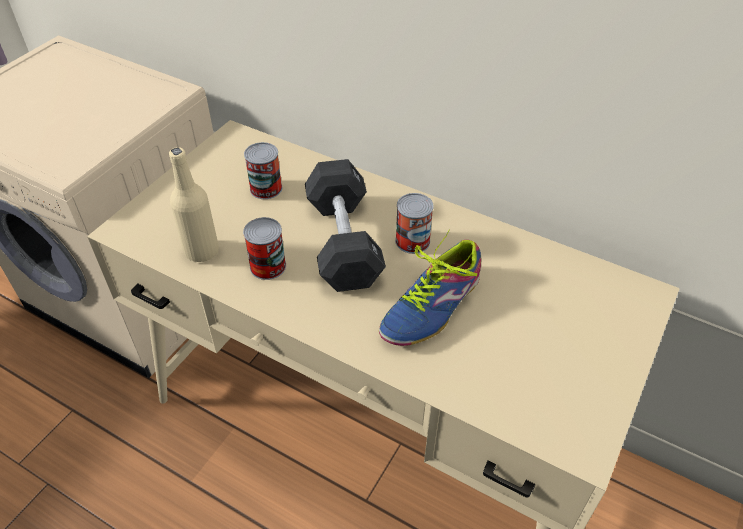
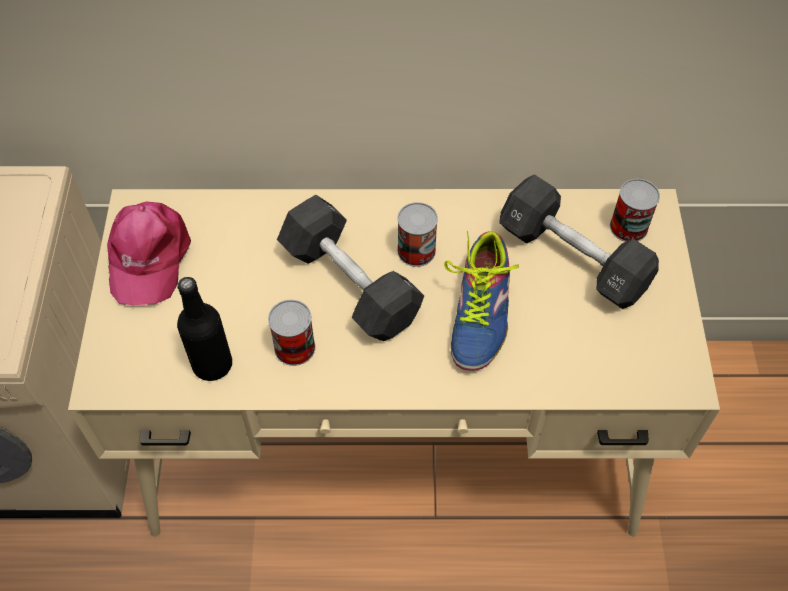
camera: 30 degrees left, 10 degrees up
(202, 251) = (212, 364): beige bottle -> black bottle
(217, 167) = (148, 257): none -> pink cap
(266, 188) = (223, 259): can -> can (628, 227)
(543, 301) = (573, 258): none -> black dumbbell

